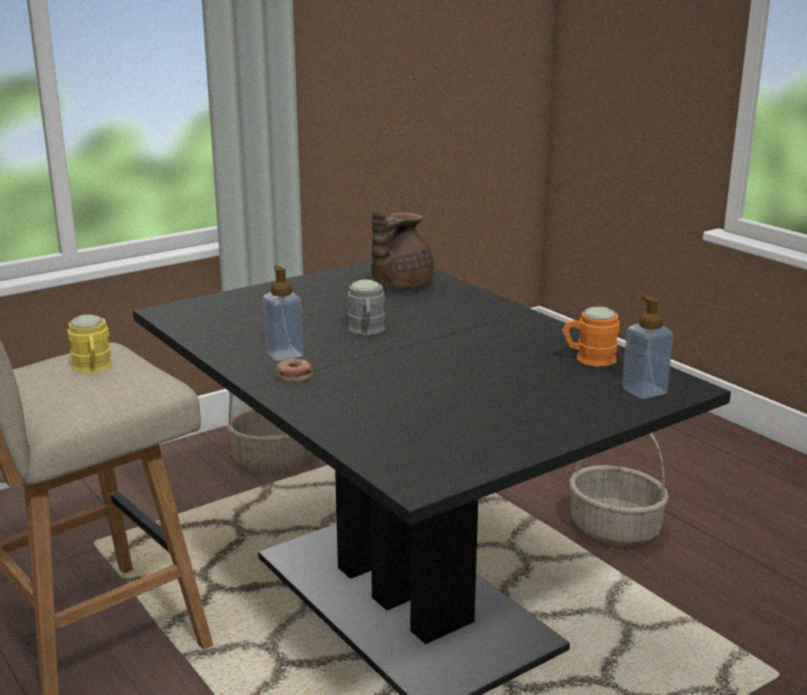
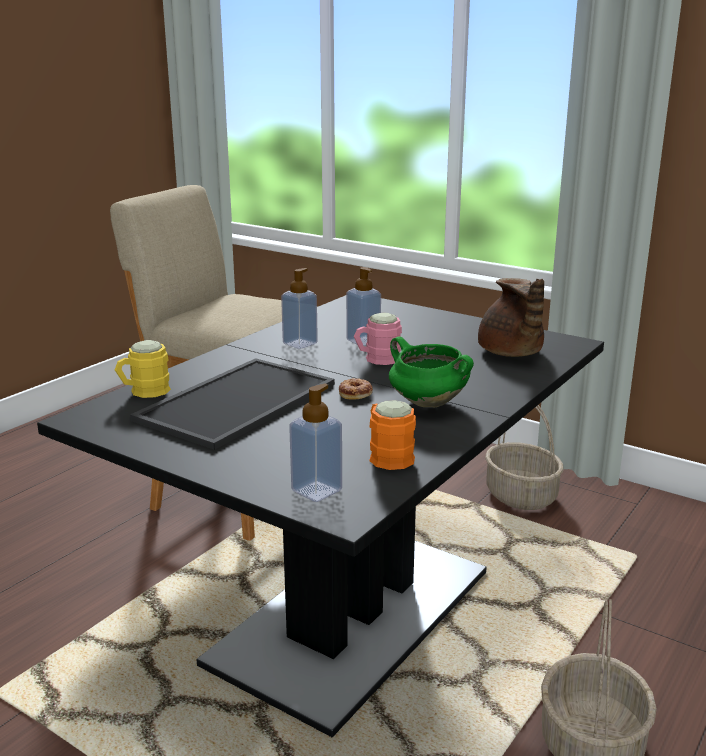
camera: 70 degrees right, 0 degrees up
(93, 368) = (255, 308): yellow mug -> yellow mug (144, 392)
(294, 374) = (263, 352): donut -> donut (355, 393)
(307, 328) = (363, 341): none -> soap dispenser
(367, 330) = (377, 359): grey mug -> pink mug
(399, 284) = (510, 353): brown teapot -> brown teapot turned 120 degrees counterclockwise
(426, 400) = (236, 400): none -> tray
(489, 330) = (426, 403): none -> green cooking pot

